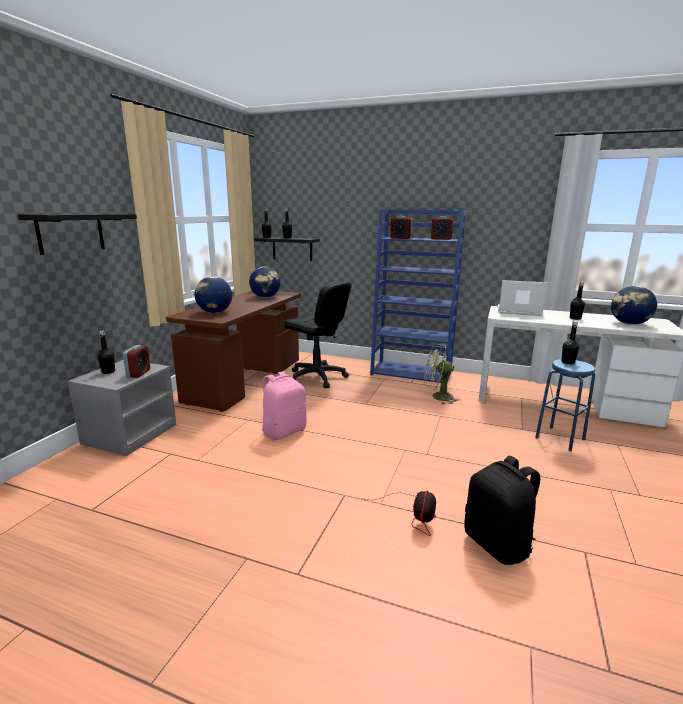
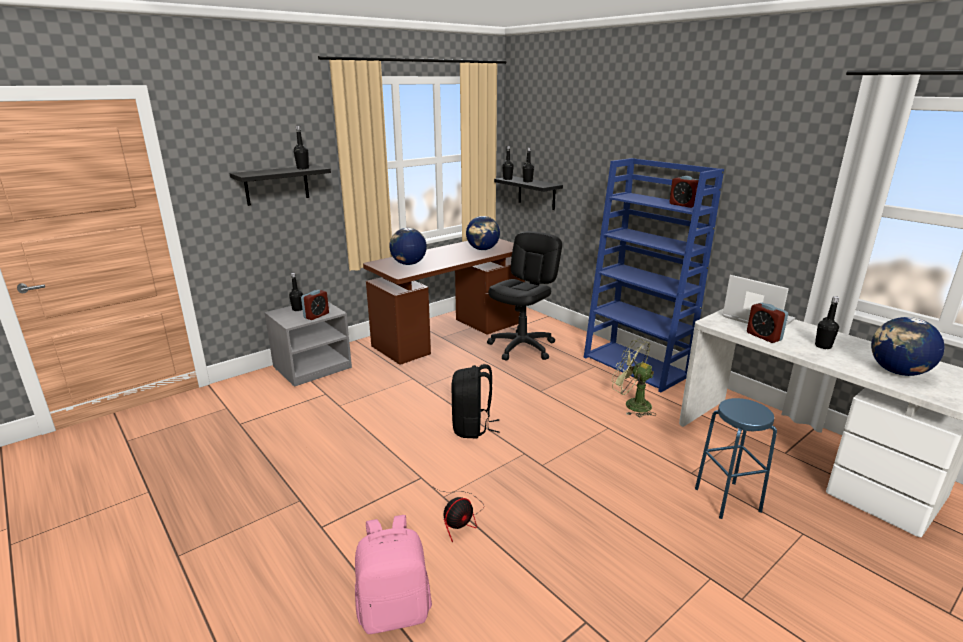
camera: 30 degrees right, 5 degrees up
(284, 431) = (431, 399): pink backpack -> pink backpack (395, 611)
(317, 377) = (522, 347): black office chair -> black office chair turned 120 degrees counterclockwise
(400, 238) = (634, 198): alarm clock -> alarm clock (763, 336)
(498, 544) = (506, 576): black backpack -> black backpack (472, 427)
(568, 362) = (743, 406): black bottle -> black bottle (303, 168)

